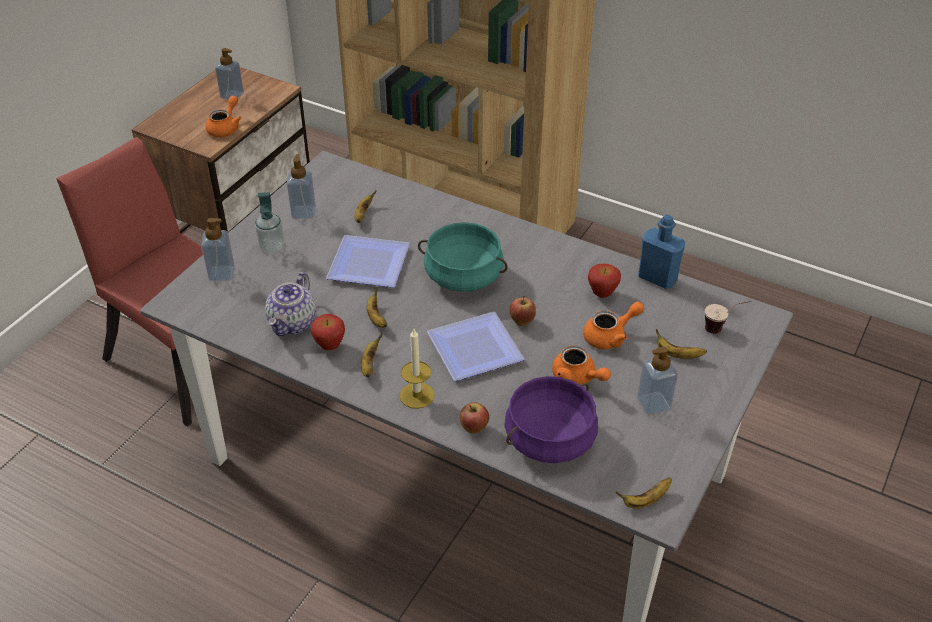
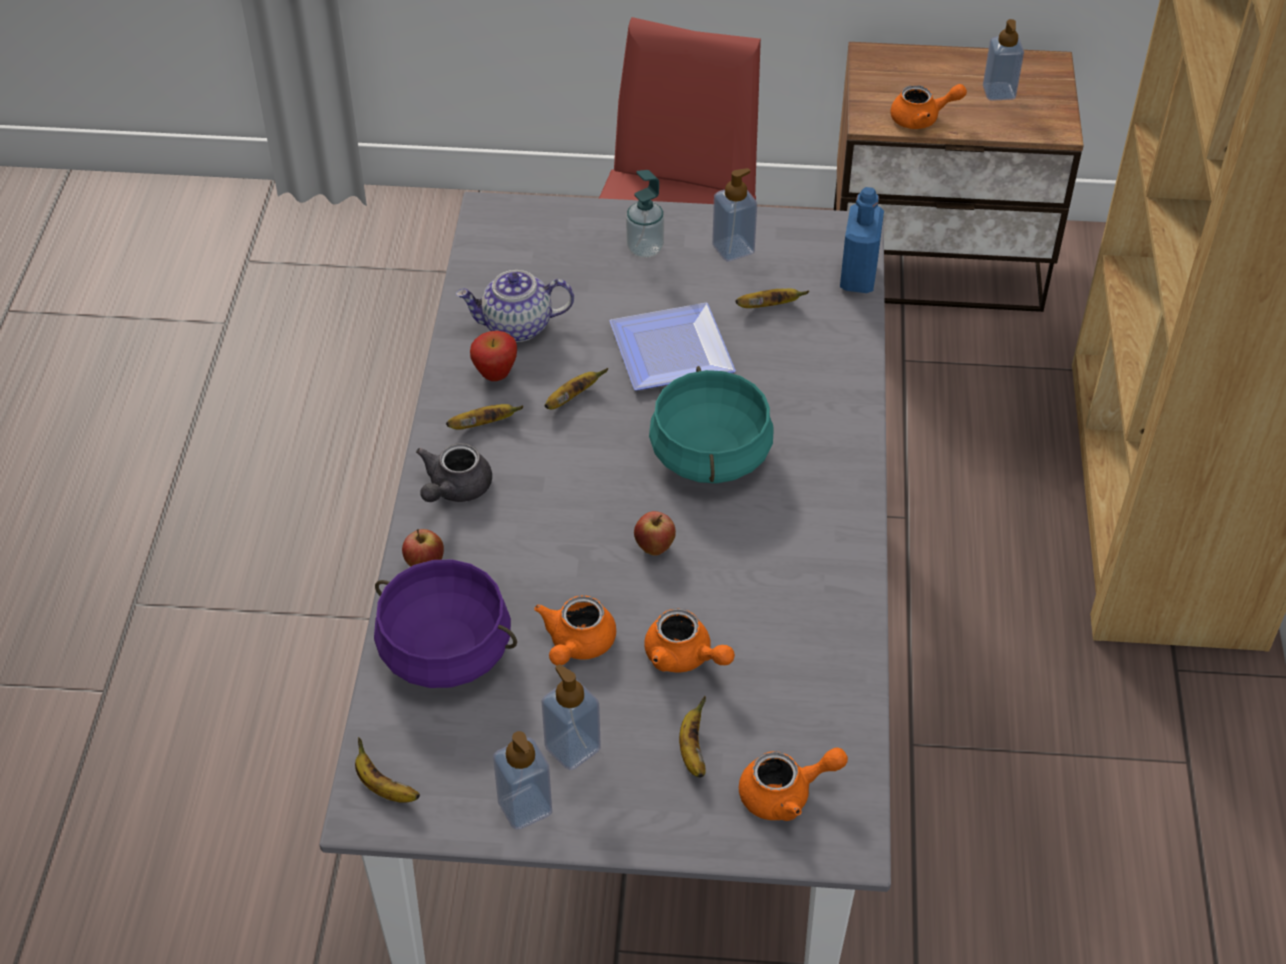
camera: 65 degrees right, 5 degrees up
(221, 273) = (566, 228): soap dispenser -> soap dispenser (525, 807)
(417, 395) = (454, 489): candle -> grey teapot
(473, 352) = (565, 517): plate -> none
(602, 294) = (772, 620): apple -> none
(657, 278) = (853, 678): blue bottle -> blue bottle (858, 277)
(722, 329) = (786, 794): cup -> orange teapot

